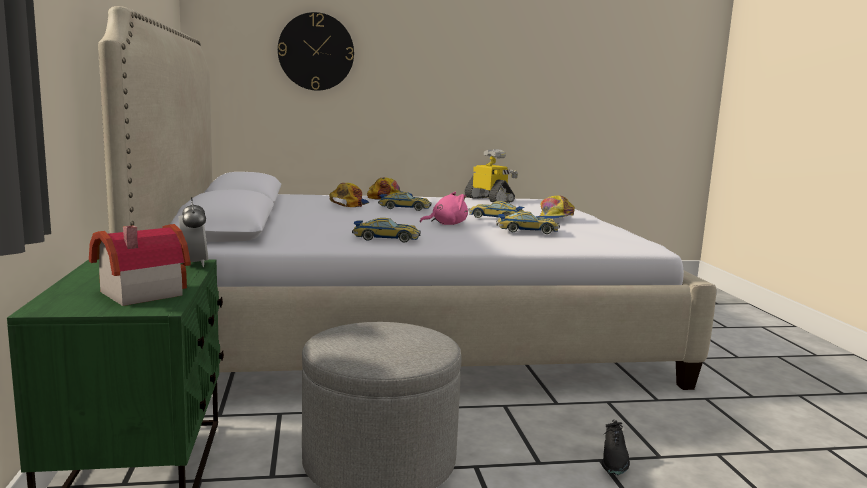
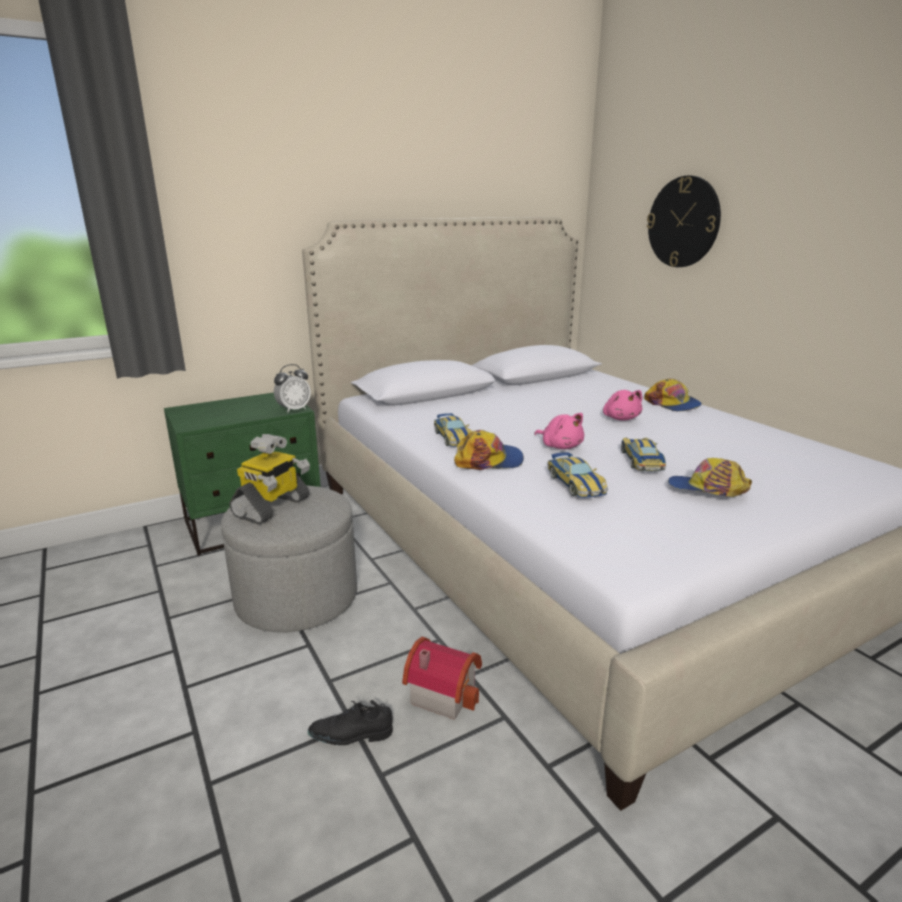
camera: 70 degrees right, 10 degrees up
(137, 292) = (217, 415): toy house -> toy house (443, 691)
(348, 204) = (599, 398): cap -> cap (489, 460)
(404, 208) = (620, 418): toy car -> pink plush toy
(490, 200) = (785, 442): toy robot -> toy robot (272, 507)

